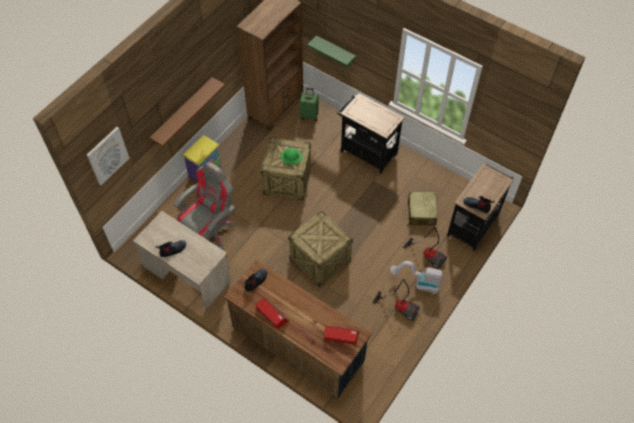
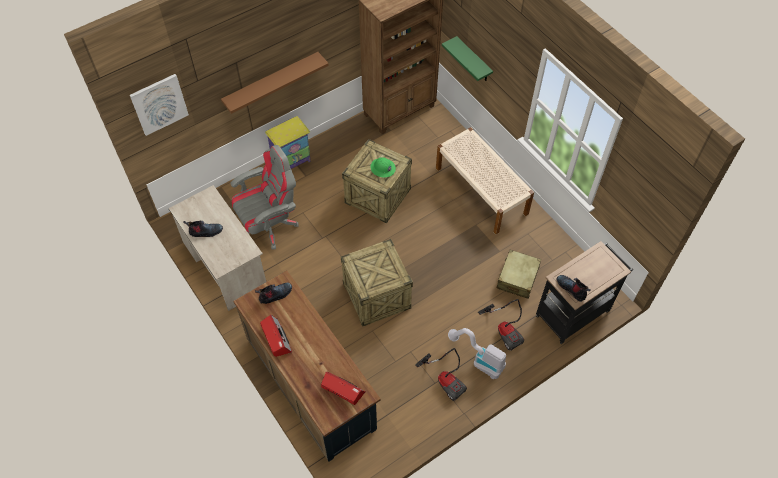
camera: 20 degrees right, 0 degrees up
(309, 115) = (433, 130): green suitcase -> none
(367, 153) = (481, 190): black cart -> beige bench

